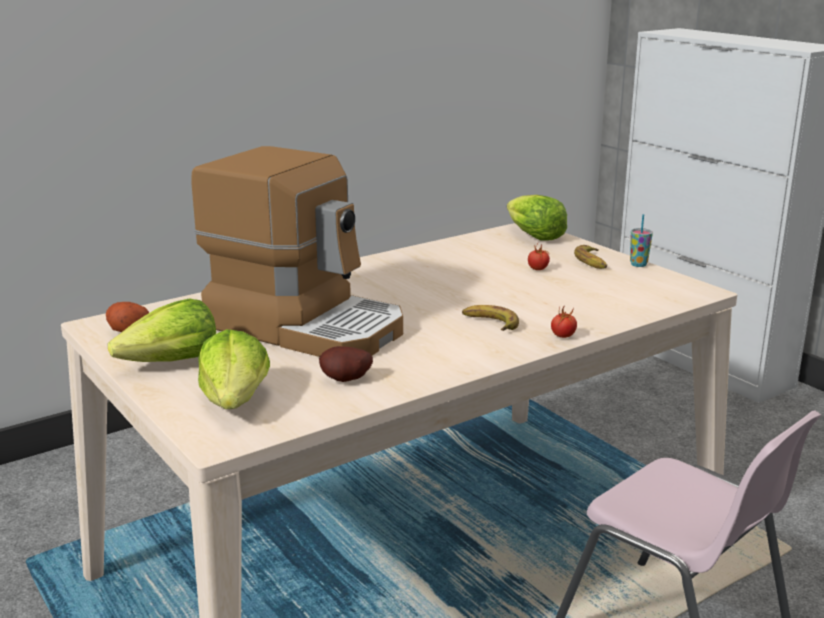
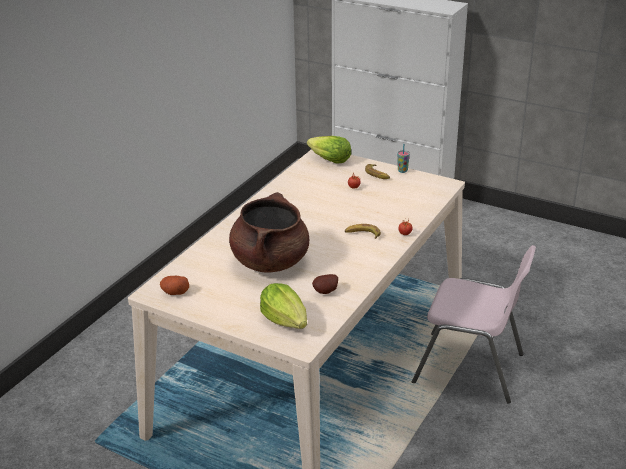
camera: 25 degrees left, 10 degrees up
(171, 362) = (225, 306): lettuce -> none
(307, 326) = (270, 261): coffee machine -> brown cooking pot

